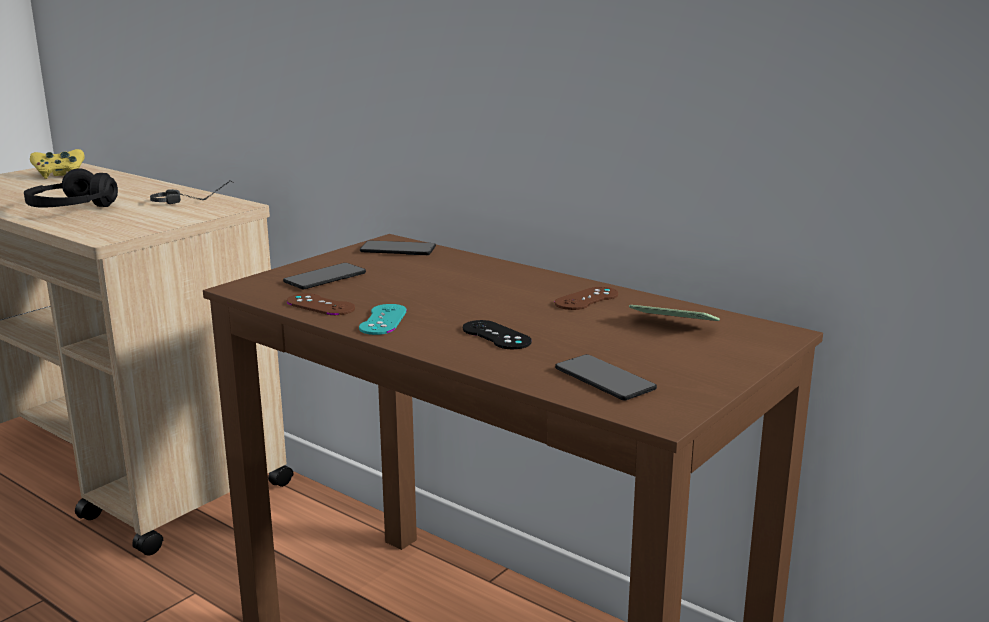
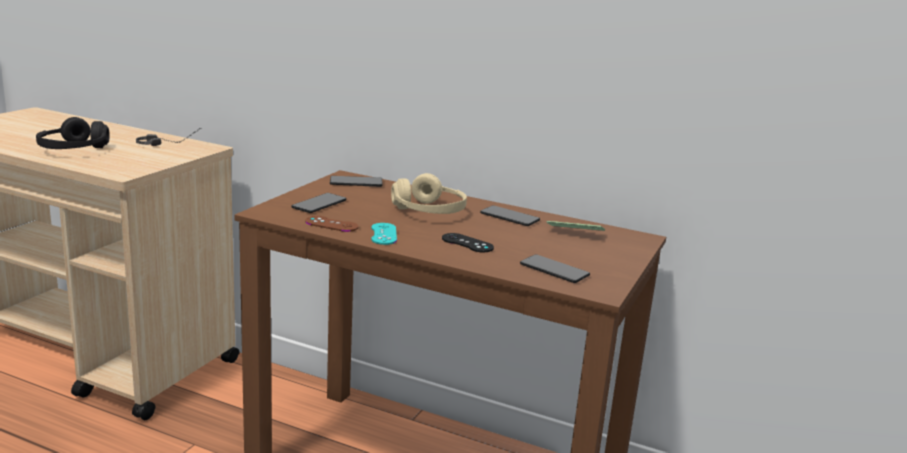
camera: 15 degrees left, 0 degrees up
(59, 175) = (34, 119): yellow game controller -> none
(472, 289) = (429, 211): none -> beige headphones
(586, 299) = (509, 217): brown game controller -> phone

